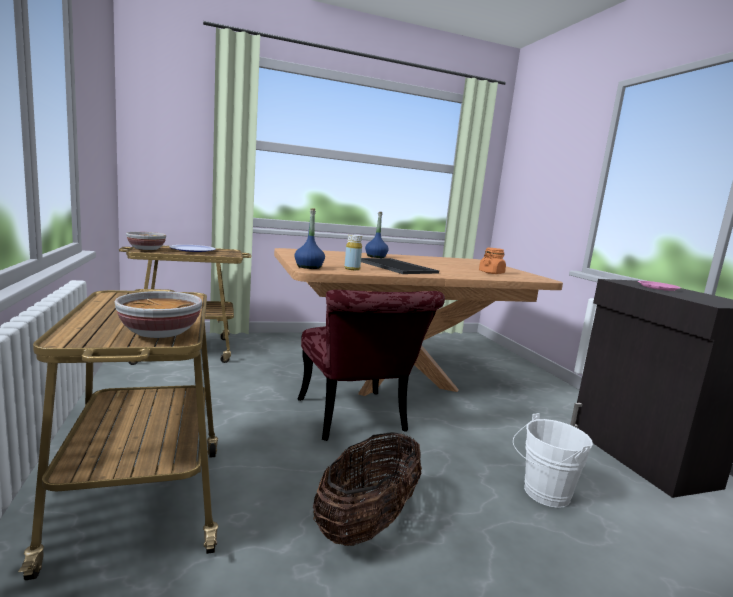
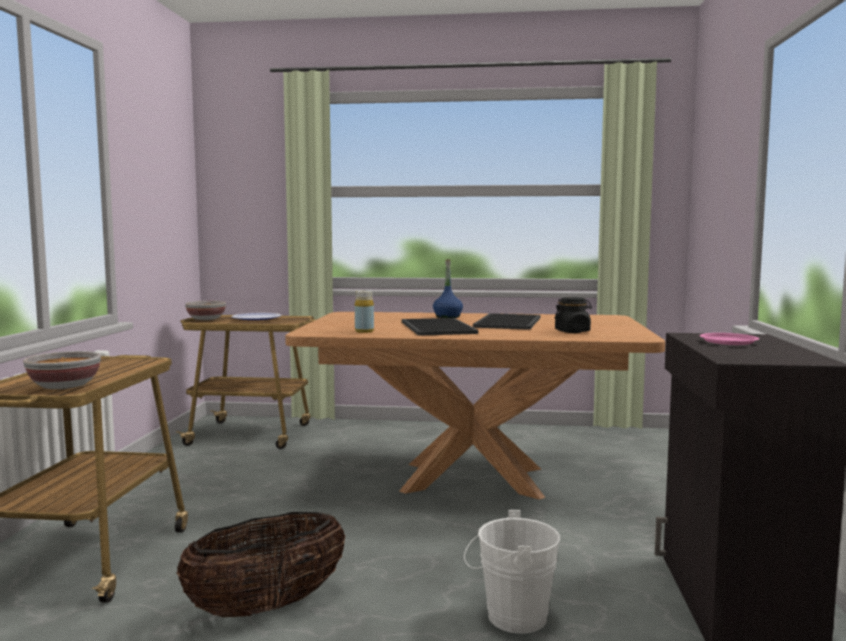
camera: 25 degrees right, 5 degrees down
(309, 267) = (313, 330): blue bottle -> none
(356, 421) = (364, 517): red chair -> none
(431, 263) = (509, 322): none -> tray
(491, 273) = (572, 331): orange jar -> black jar

